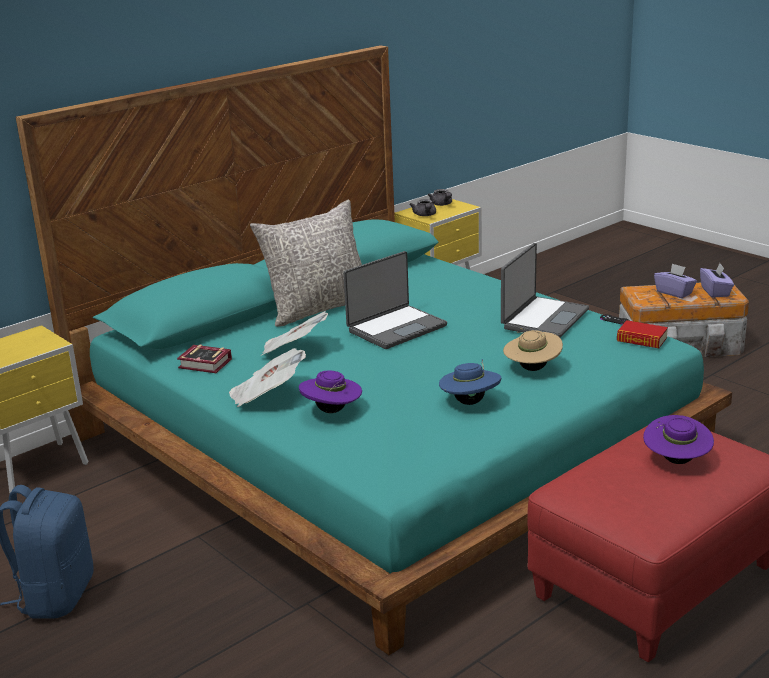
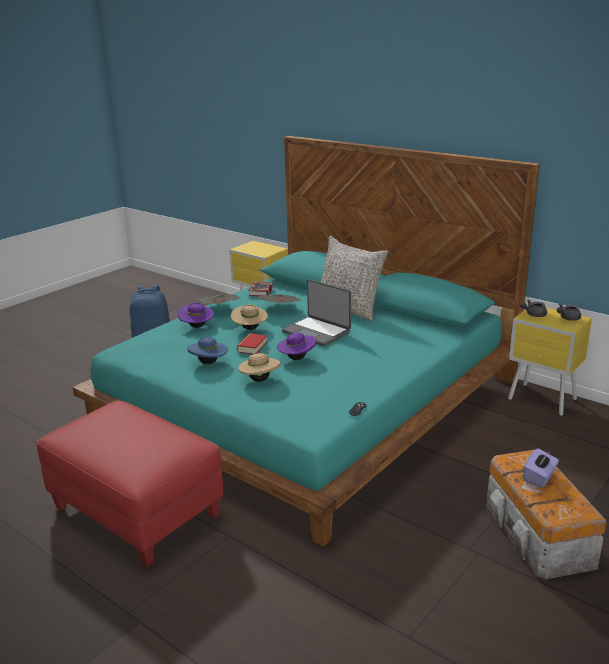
camera: 80 degrees right, 0 degrees up
(364, 370) = (250, 328): none -> beige hat
(543, 319) = (347, 379): laptop -> none
(641, 339) = (317, 420): book -> book (252, 347)
(676, 461) = (135, 441): purple hat -> purple hat (296, 358)
(715, 292) = (558, 504): purple tissue box -> none

